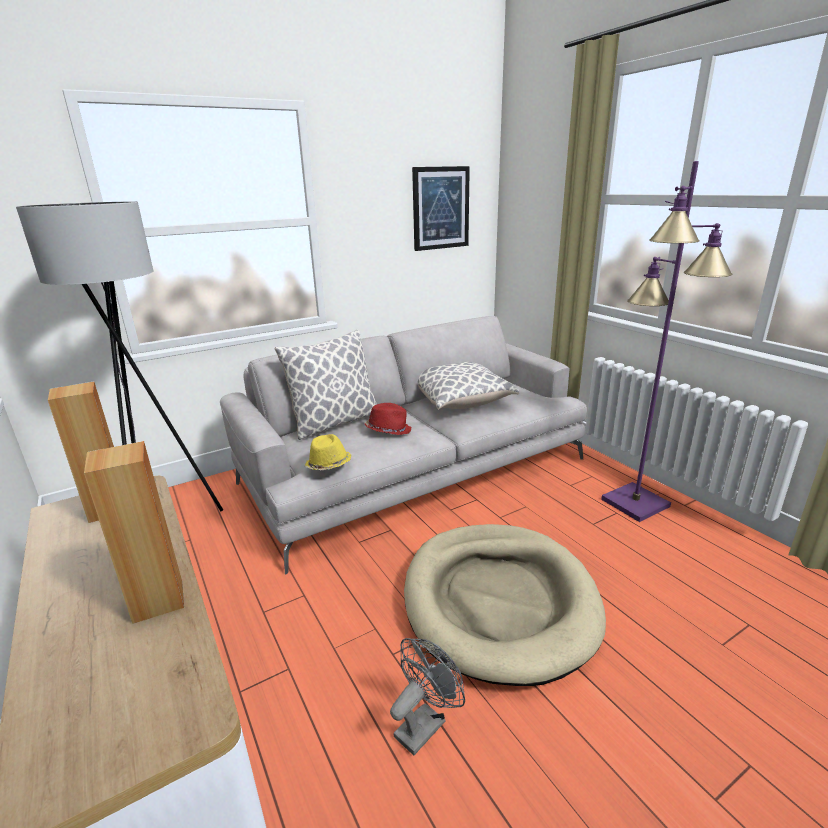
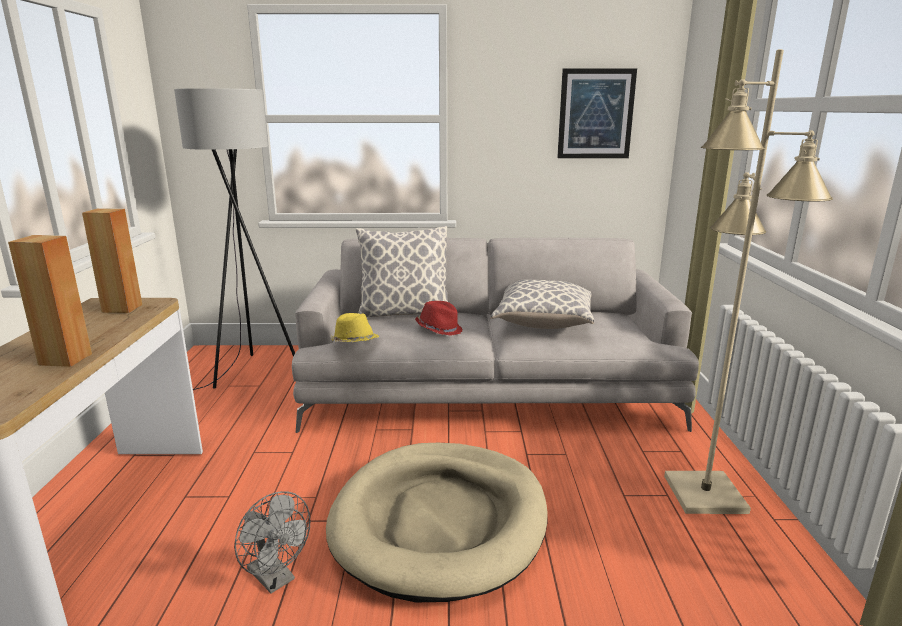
camera: 30 degrees right, 5 degrees down
(425, 723) = (276, 579): grey fan -> grey fan turned 60 degrees clockwise
(634, 503) = (703, 493): purple floor lamp -> beige floor lamp

